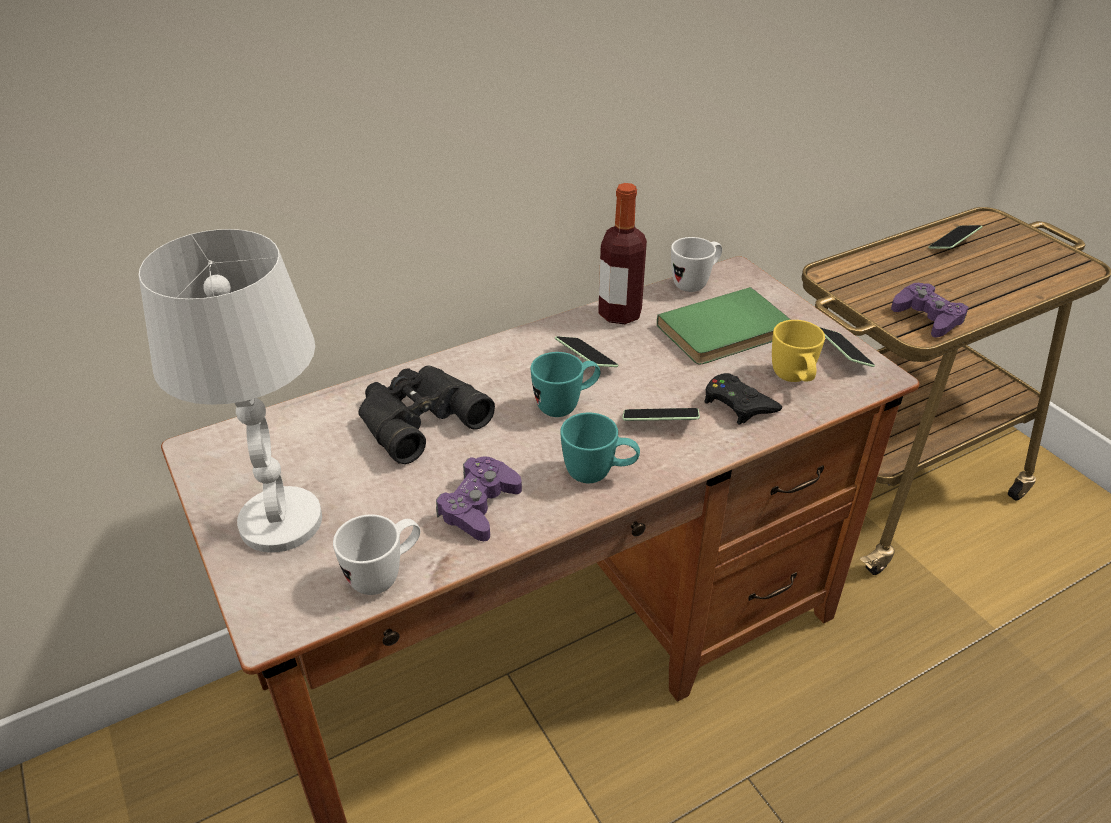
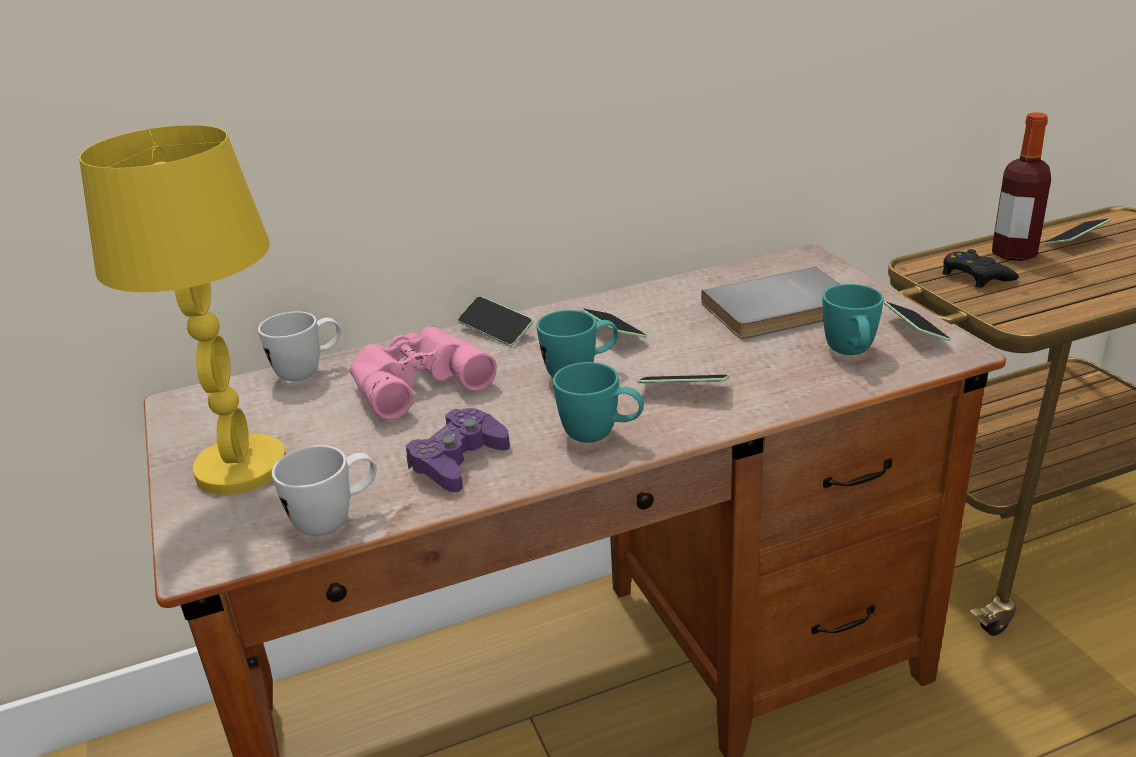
camera: 10 degrees right, 10 degrees down
(281, 522) = (242, 468): white table lamp -> yellow table lamp
(417, 418) = (415, 380): black binoculars -> pink binoculars
(478, 358) = (496, 331): none -> phone
(619, 314) = (662, 293): bottle -> bottle (1013, 253)
(695, 283) = (755, 267): white mug -> white mug (309, 371)
(727, 332) = (781, 310): green book -> grey book
(738, 404) = (779, 375): black game controller -> black game controller (975, 276)
(794, 380) = (851, 354): yellow mug -> turquoise mug
(928, 317) = (1033, 306): purple game controller -> none

